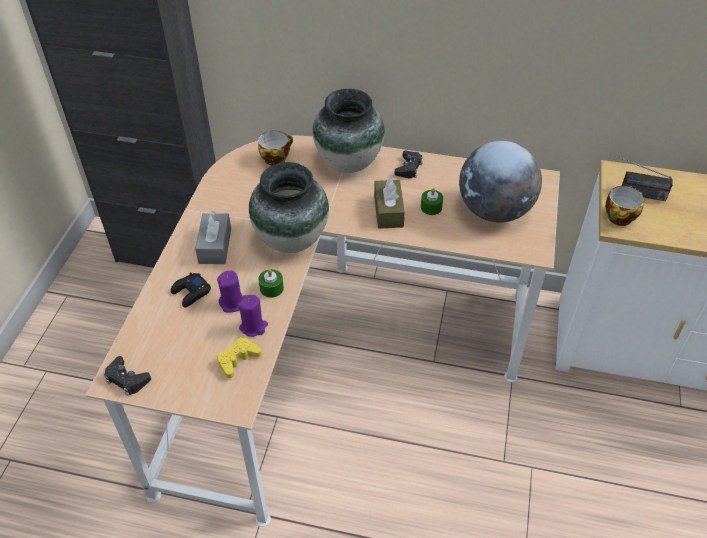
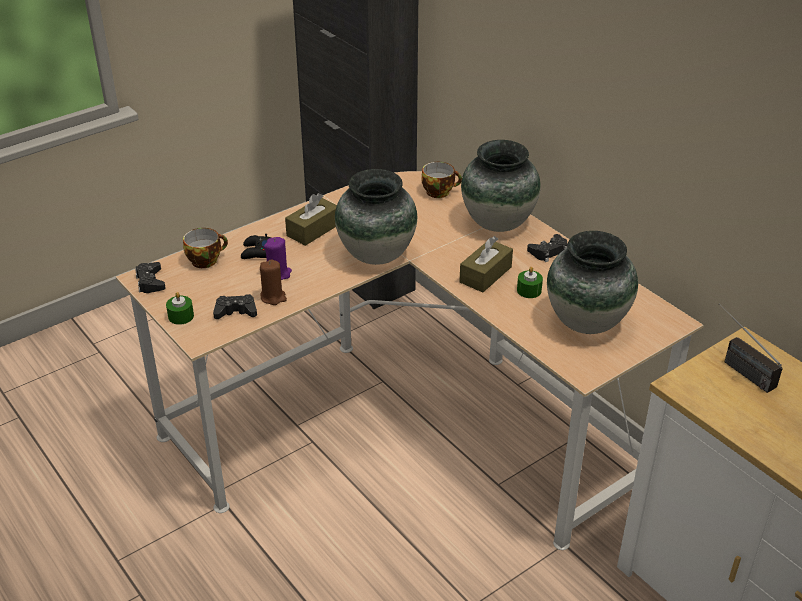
camera: 40 degrees right, 10 degrees down
(215, 246) = (313, 230): grey tissue box -> brown tissue box
(238, 360) = (236, 311): yellow game controller -> black game controller
(253, 327) = (273, 297): purple candle -> brown candle
(271, 288) = (318, 279): green candle -> green candle (181, 316)
(494, 211) = (587, 322): globe -> vase
(619, 216) = (694, 378): cup -> cup (206, 260)

